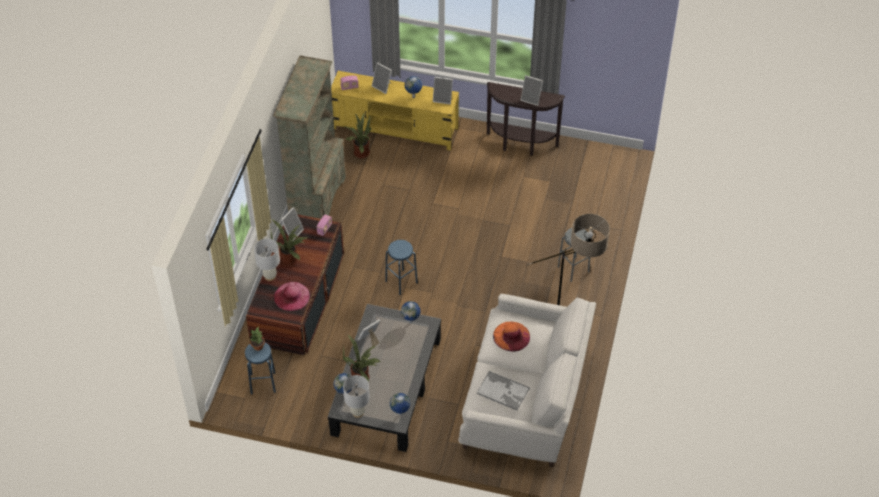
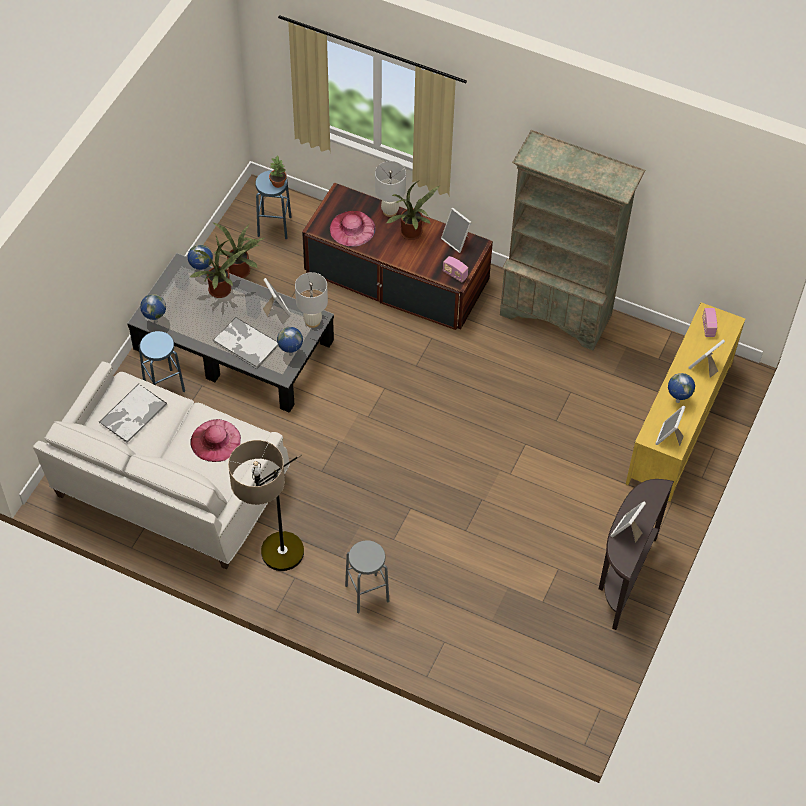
camera: 100 degrees right, 5 degrees up
(358, 412) = (172, 281): white table lamp -> white table lamp (312, 321)
(360, 152) = (637, 373): potted plant -> potted plant (241, 270)
(401, 282) = (393, 385): blue stool -> blue stool (164, 386)
(407, 351) = (245, 343): none -> tray
(511, 336) = (215, 440): orange hat -> pink hat

